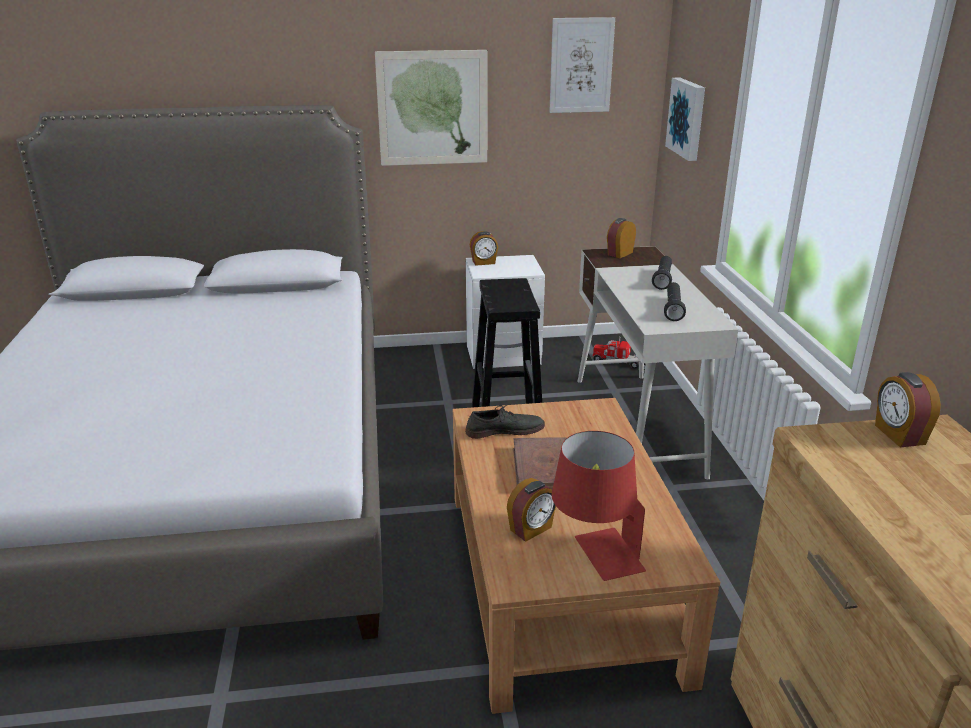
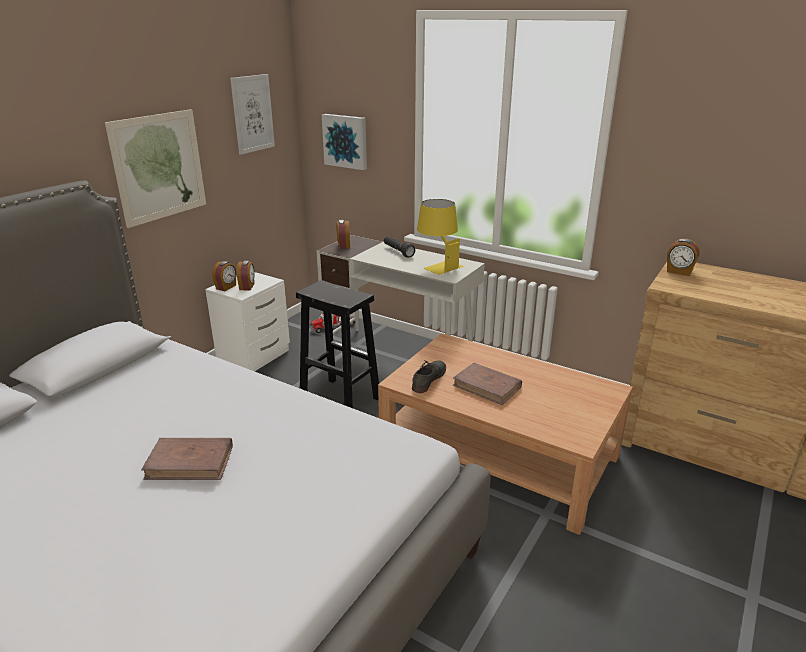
camera: 50 degrees left, 0 degrees up
(185, 374) = (190, 462): none -> brown book
(531, 529) = (538, 416): alarm clock -> alarm clock (247, 286)
(595, 556) = (582, 409): red table lamp -> none
(673, 309) = (438, 265): black flashlight -> yellow table lamp

